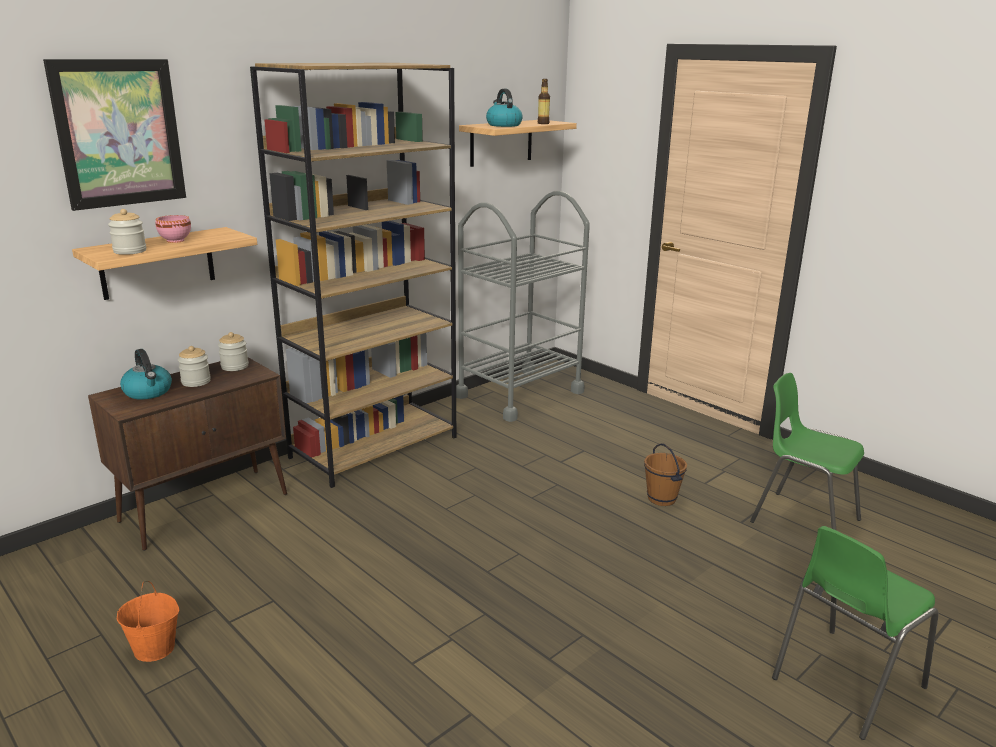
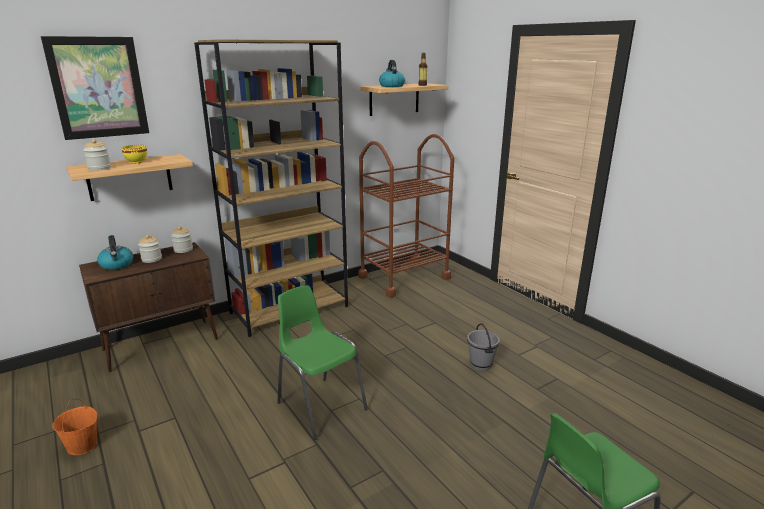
camera: 10 degrees right, 0 degrees up
(176, 240) = (137, 162): pink bowl -> yellow bowl
(519, 394) = (404, 277): grey cart -> brown cart
(661, 499) = (480, 364): brown bucket -> grey bucket
(802, 520) = (587, 392): green chair -> green chair (320, 405)

